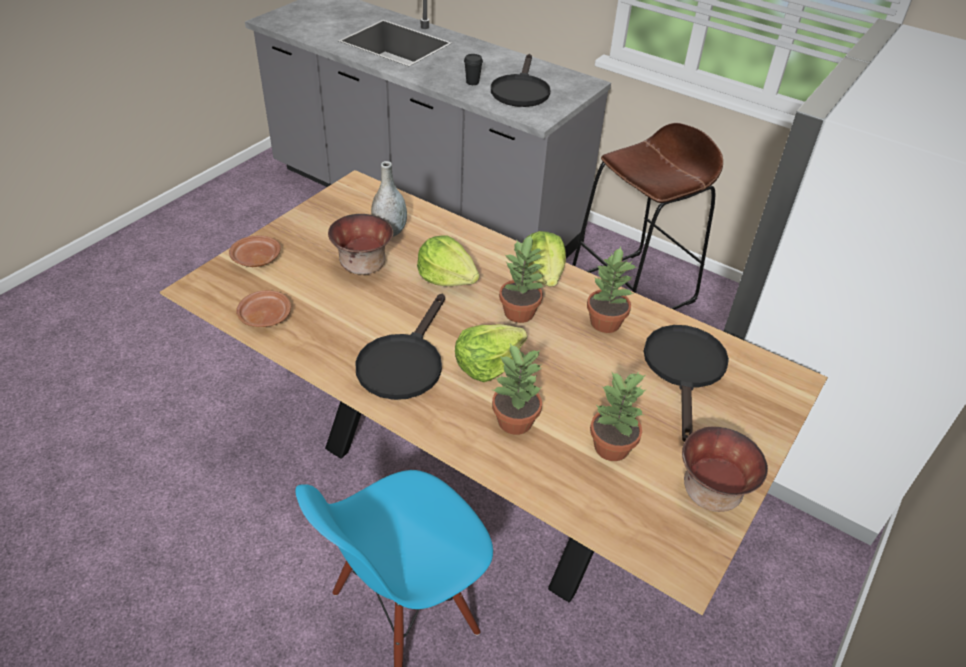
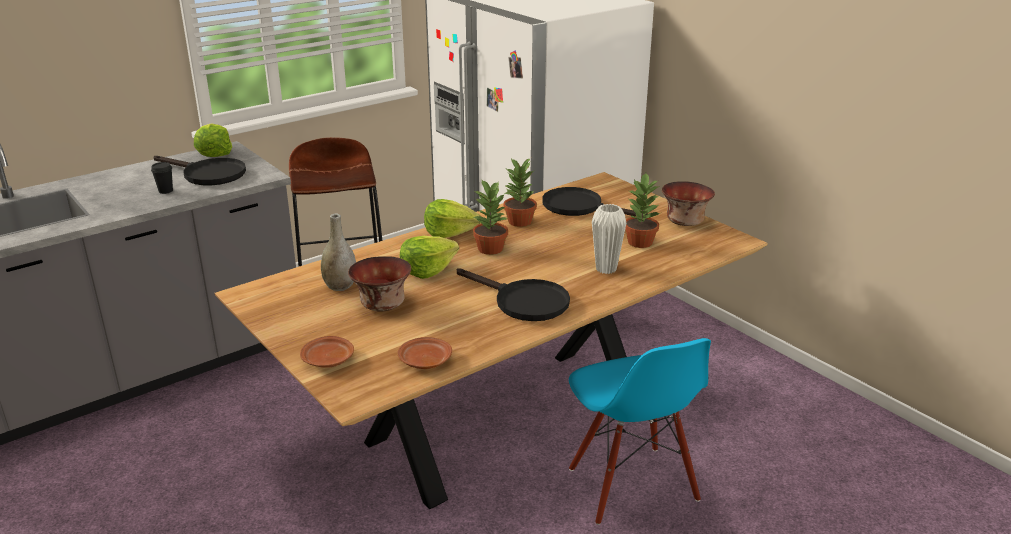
camera: 70 degrees left, 15 degrees down
(487, 364) = (542, 269): lettuce -> lettuce (214, 153)
(515, 422) = (606, 269): potted plant -> white vase

